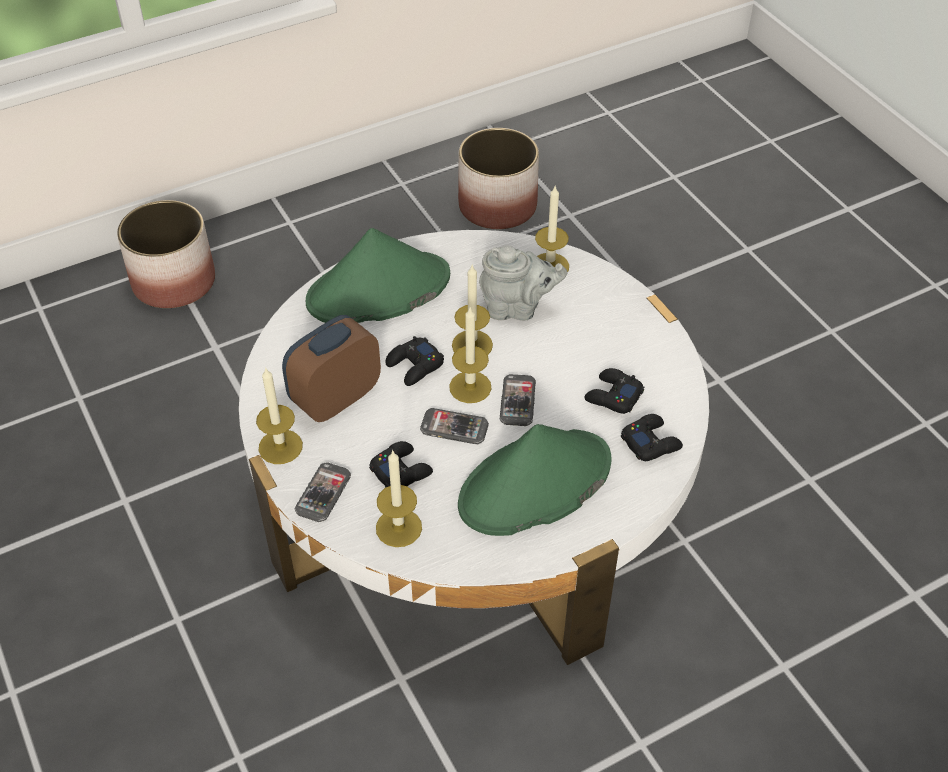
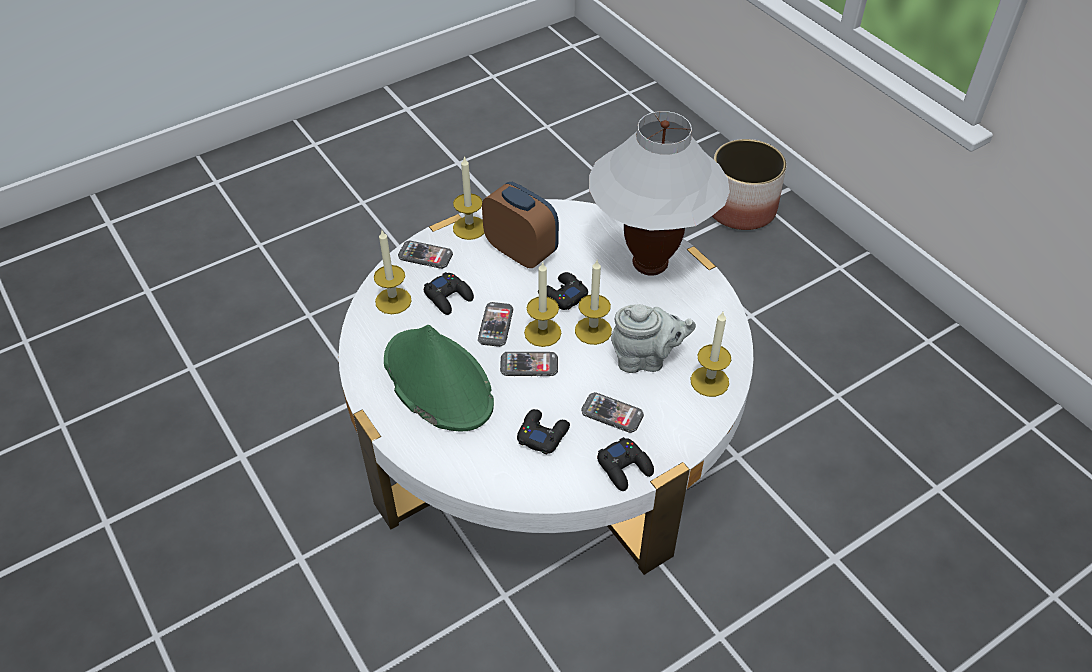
camera: 85 degrees right, 0 degrees up
(378, 290) = (649, 264): green hat -> white table lamp
(498, 206) = (926, 422): planter -> none
(517, 308) = (645, 359): grey teapot -> grey teapot turned 90 degrees counterclockwise
(588, 340) = (612, 414): none -> phone
(650, 442) = (488, 464): black game controller -> black game controller (625, 467)

